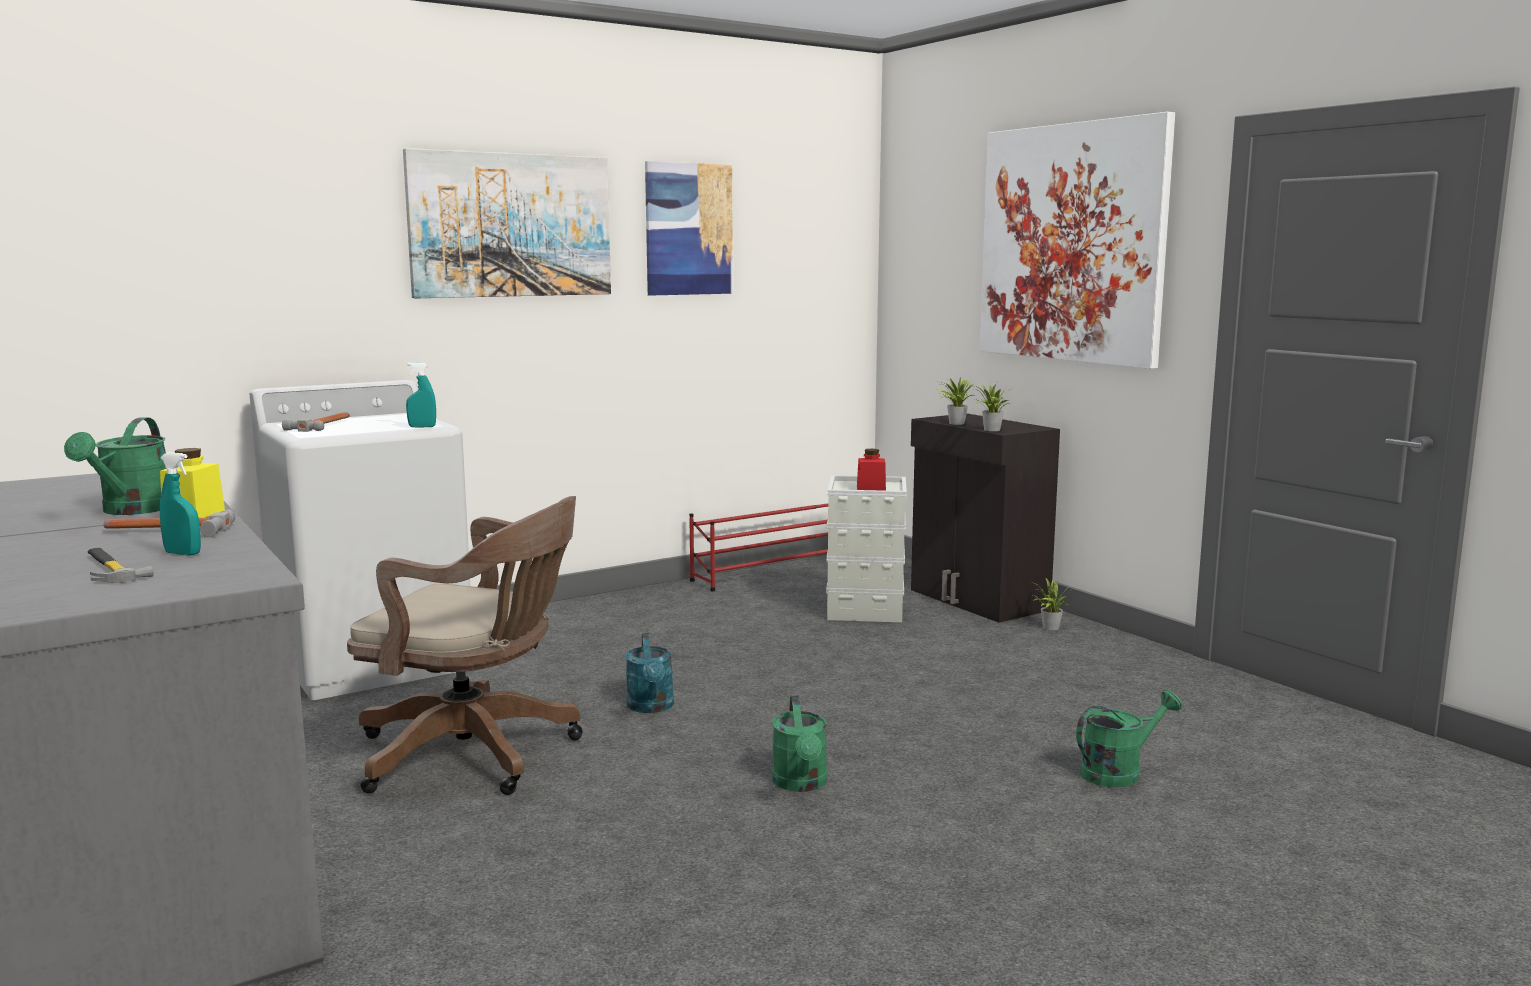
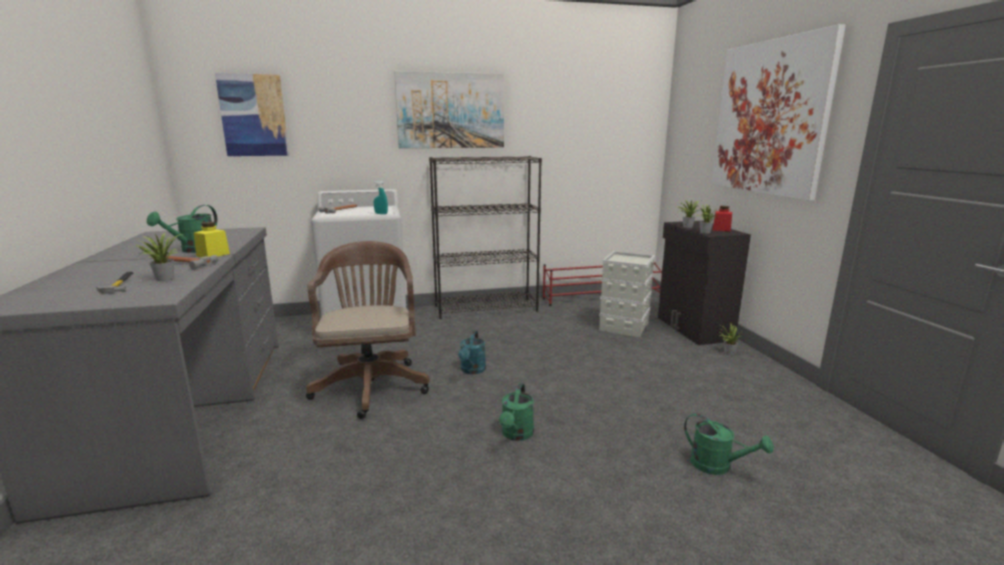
camera: 20 degrees right, 5 degrees up
(183, 553) = (164, 278): turquoise spray bottle -> potted plant
(477, 754) = (371, 384): brown office chair -> brown office chair turned 135 degrees counterclockwise
(596, 608) = (486, 308): none -> black bookcase
(688, 229) = (550, 112): picture -> picture (253, 115)
(871, 489) = (630, 261): red jar -> red jar (721, 229)
(1119, 772) = (718, 466): green watering can -> green watering can turned 45 degrees clockwise

